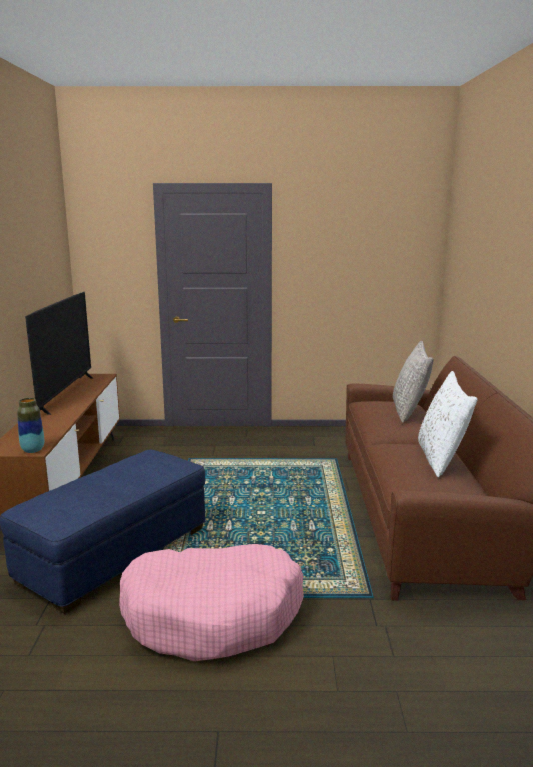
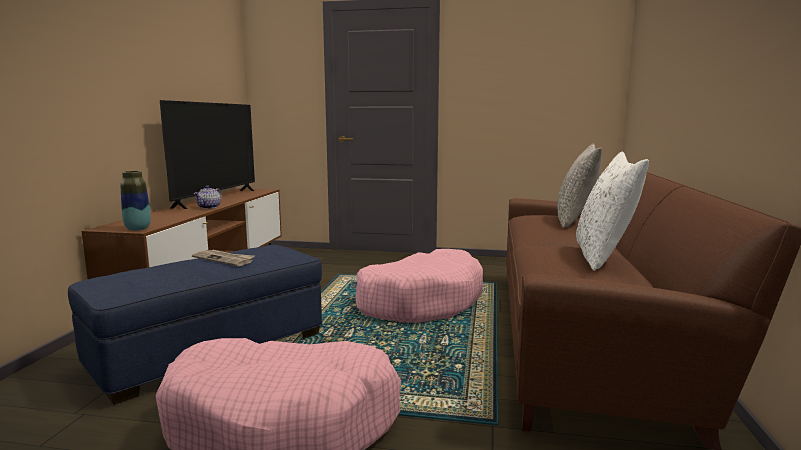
camera: 10 degrees right, 5 degrees down
(71, 410) = (209, 207): none -> teapot
(122, 475) = (224, 259): none -> newspaper
(276, 486) = (420, 302): none -> pink dog bed

